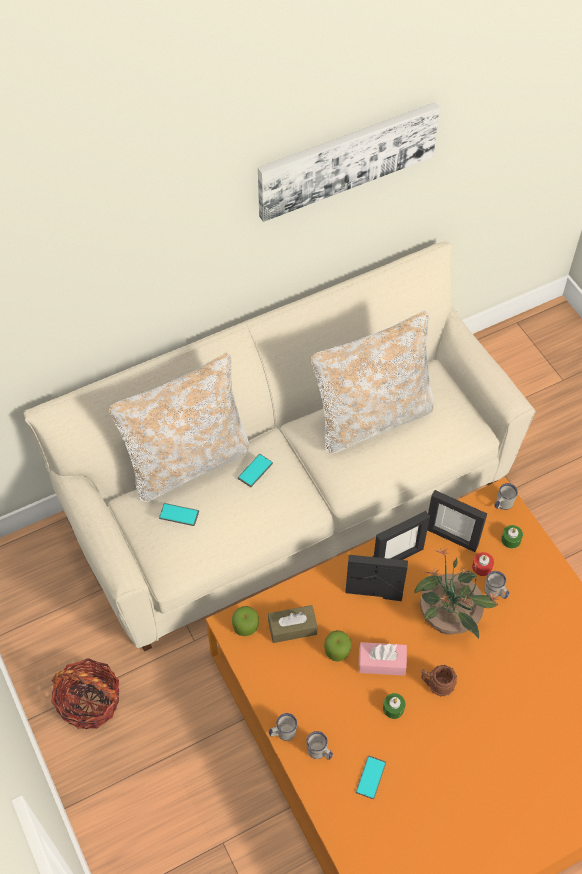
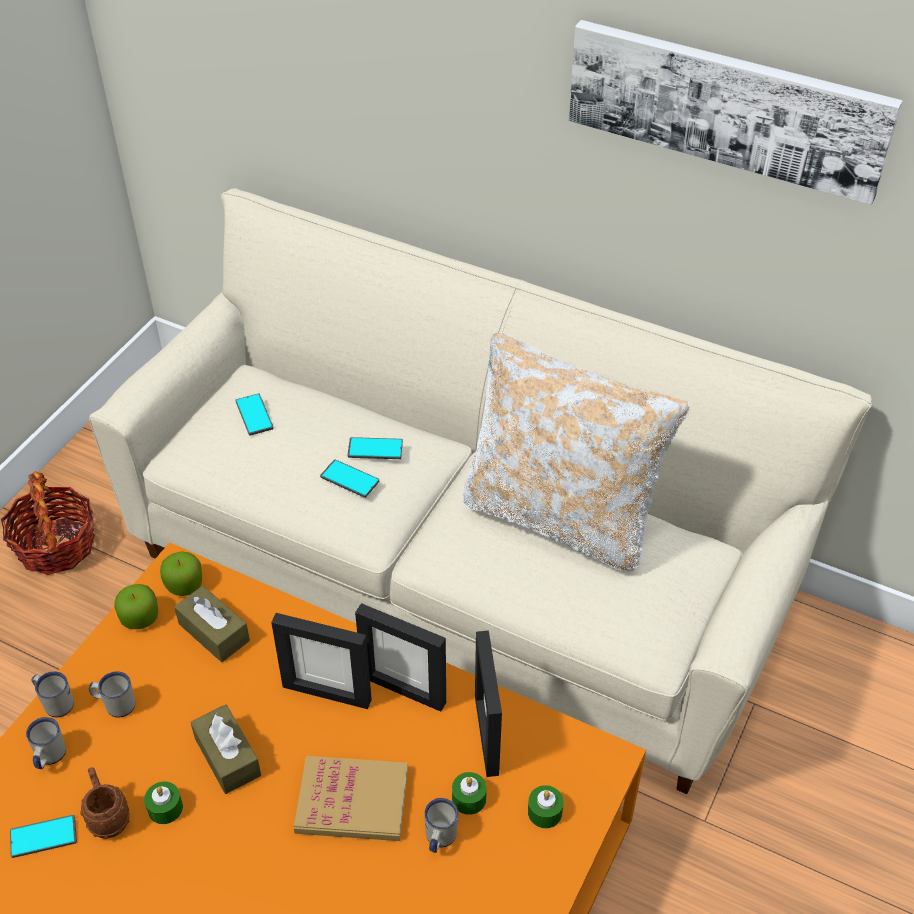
camera: 55 degrees right, 10 degrees down
(190, 464) = (340, 393): white pillow -> none
(268, 495) = (349, 479): none -> phone
(337, 650) = (213, 697): apple -> apple (140, 617)
(373, 593) = (327, 691): picture frame -> picture frame turned 135 degrees clockwise
(382, 662) = (227, 757): pink tissue box -> brown tissue box
(436, 685) = (234, 842): brown mug -> brown mug (108, 816)
(448, 618) = (352, 801): potted plant -> book
(482, 567) = (469, 798): red candle -> green candle
(502, 504) = (595, 769): white mug -> white mug (115, 704)

